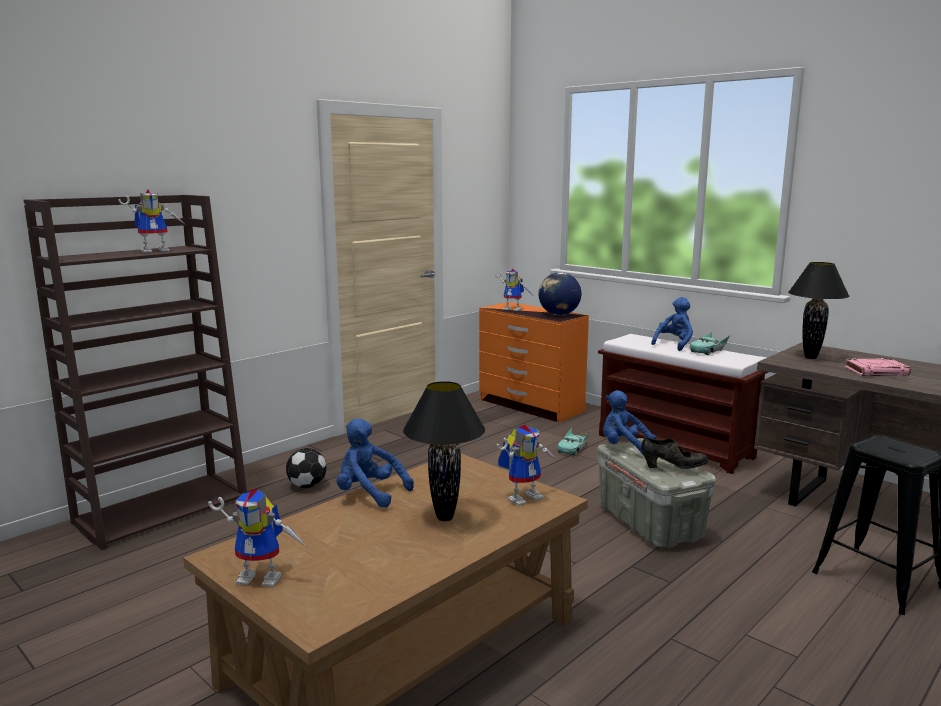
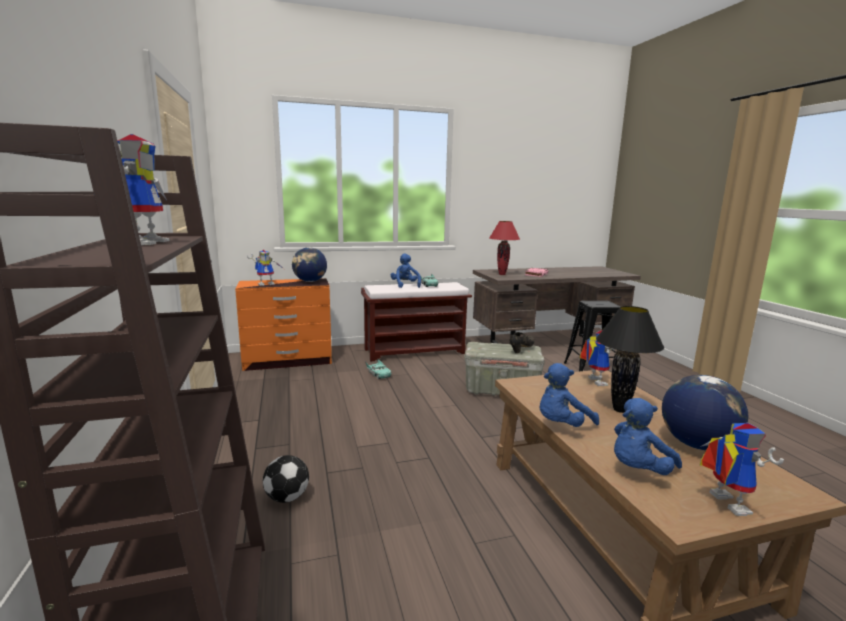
camera: 60 degrees left, 0 degrees up
(264, 576) = (721, 502): toy robot -> toy robot turned 45 degrees counterclockwise
(390, 564) = (696, 444): none -> globe
(624, 447) = (479, 349): blue plush toy -> blue plush toy (638, 469)
(810, 357) = (502, 274): black table lamp -> red table lamp

